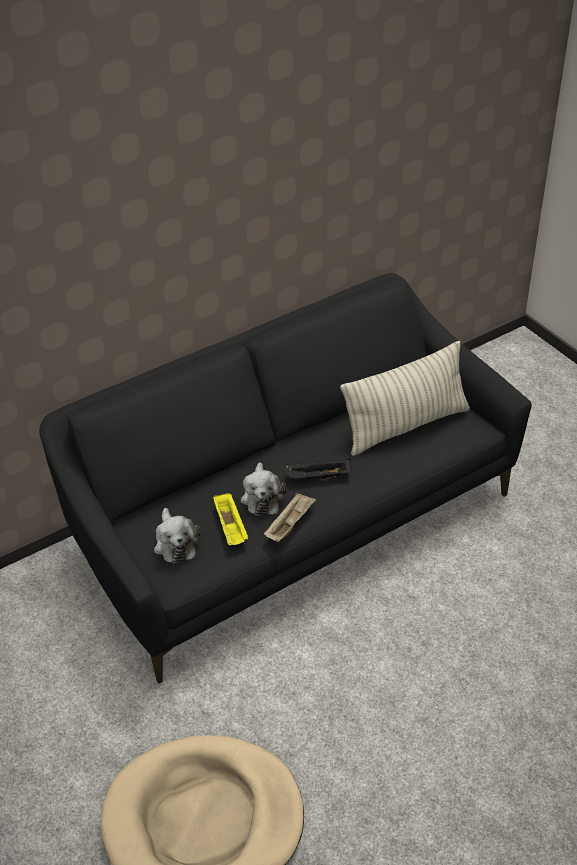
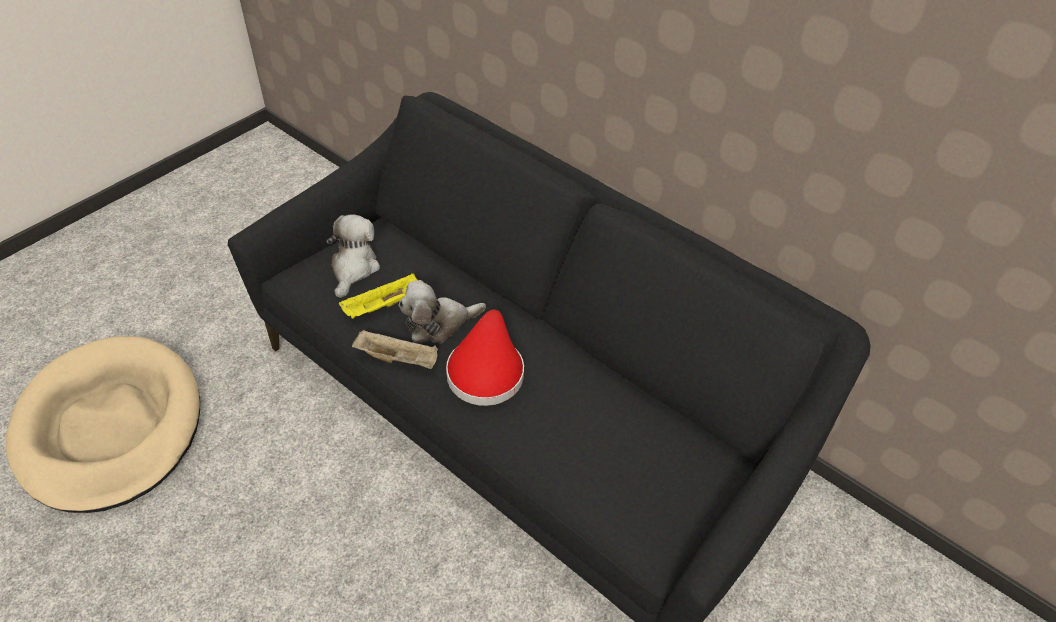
camera: 70 degrees right, 5 degrees up
(175, 543) = (353, 268): plush toy -> plush toy turned 135 degrees clockwise
(317, 477) = (486, 369): black tray -> red hat
(406, 426) = (622, 451): pillow -> none

